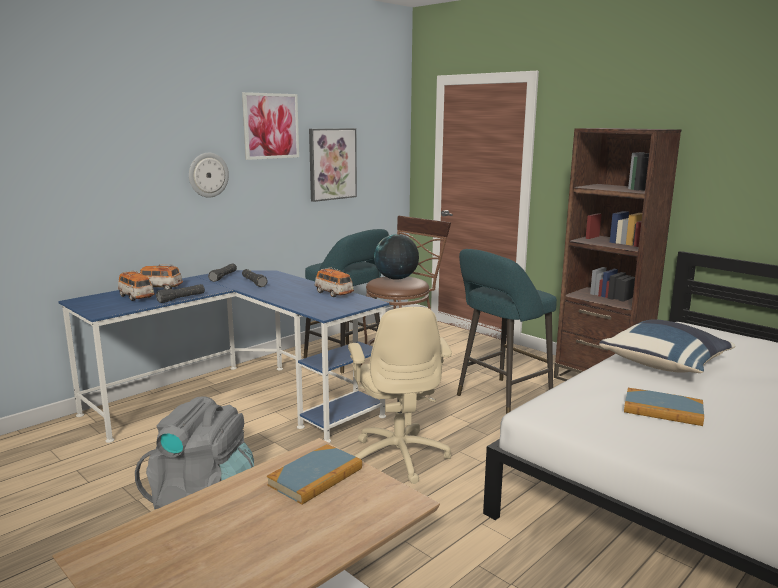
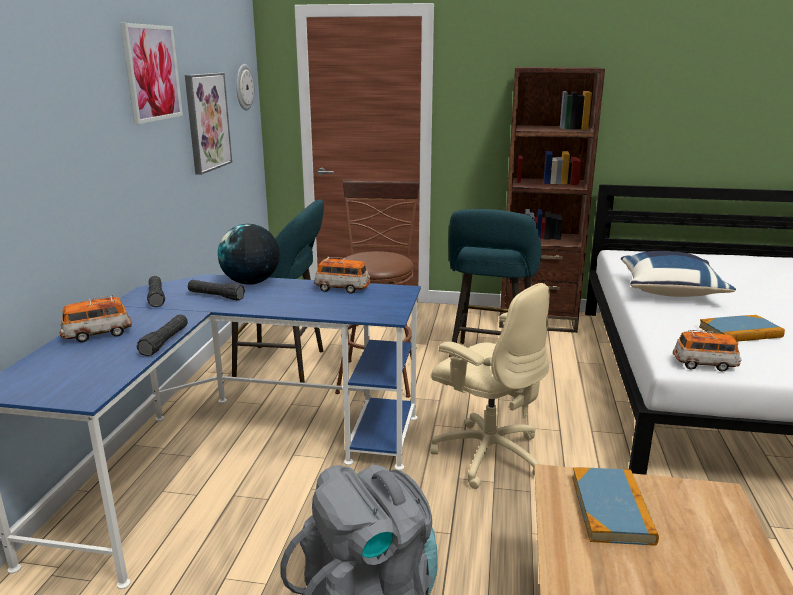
camera: 35 degrees left, 5 degrees up
(136, 297) = (89, 357): toy car -> toy car (704, 364)
(208, 175) = (101, 151): wall clock -> wall clock (243, 87)
(396, 278) = (371, 256): globe -> globe (251, 282)

